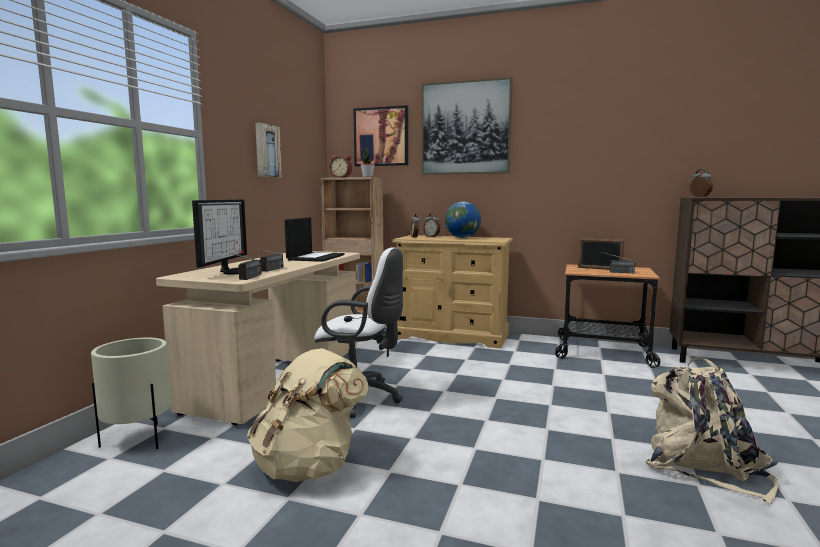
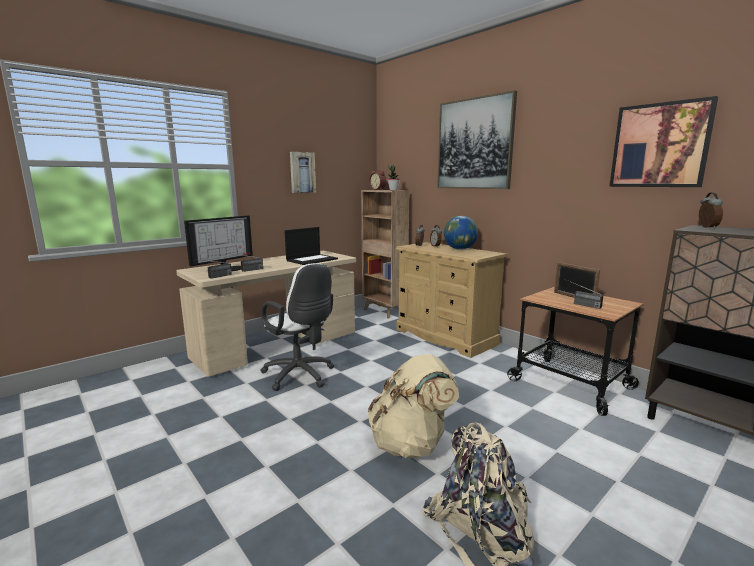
camera: 30 degrees right, 5 degrees up
(138, 439) = (156, 371): beige planter -> none
(309, 466) = (205, 418): beige backpack -> beige backpack (411, 444)
(381, 137) = (411, 153): picture -> picture (659, 145)

